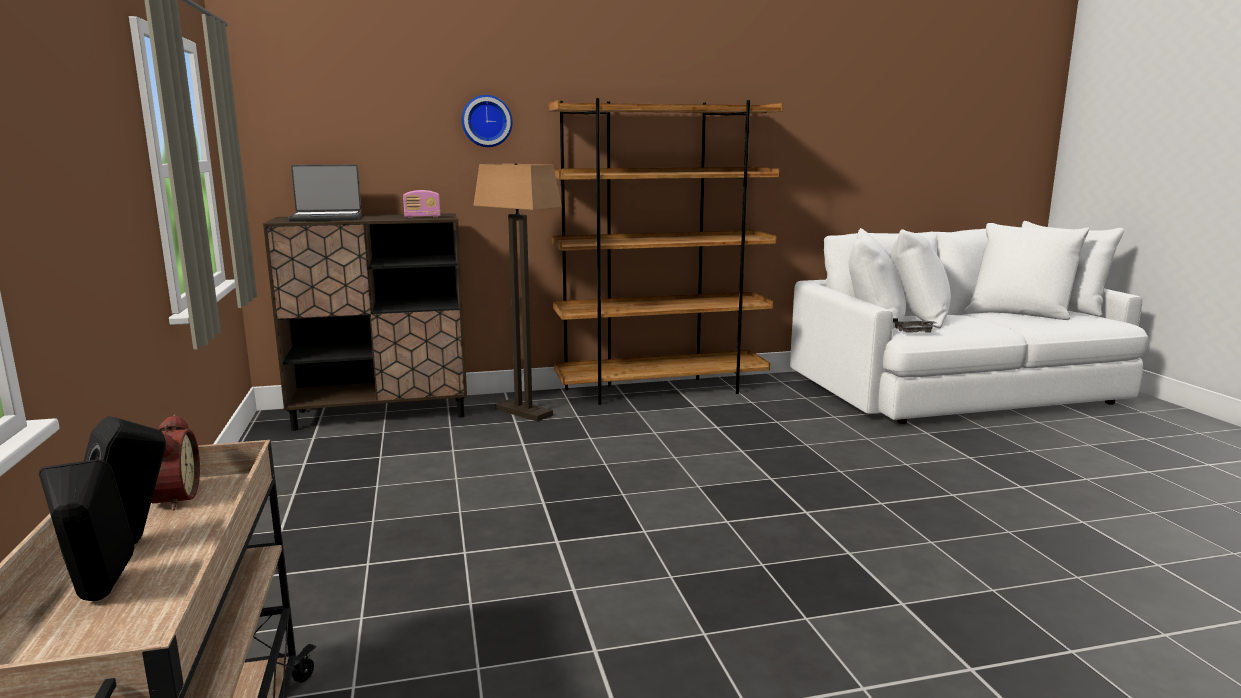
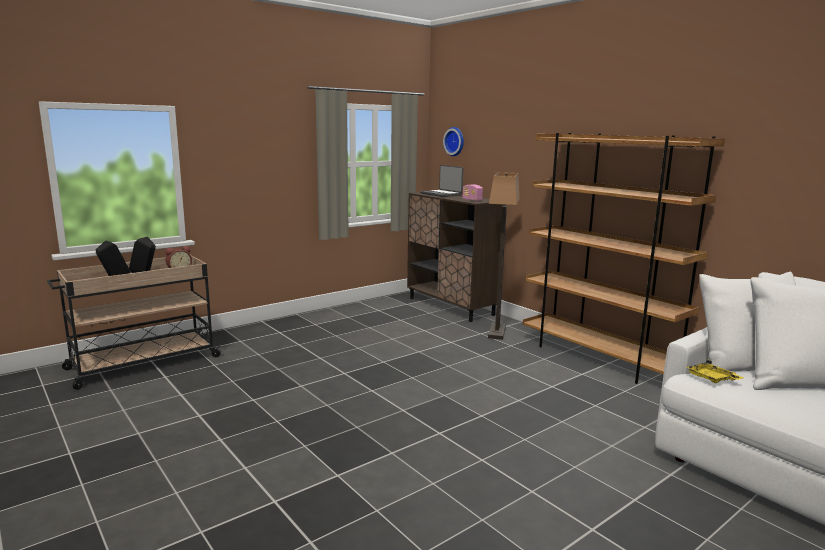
camera: 65 degrees right, 0 degrees up
(486, 121) = (529, 145): wall clock -> wall clock (455, 141)
(915, 332) = (712, 379): grey tray -> yellow tray

